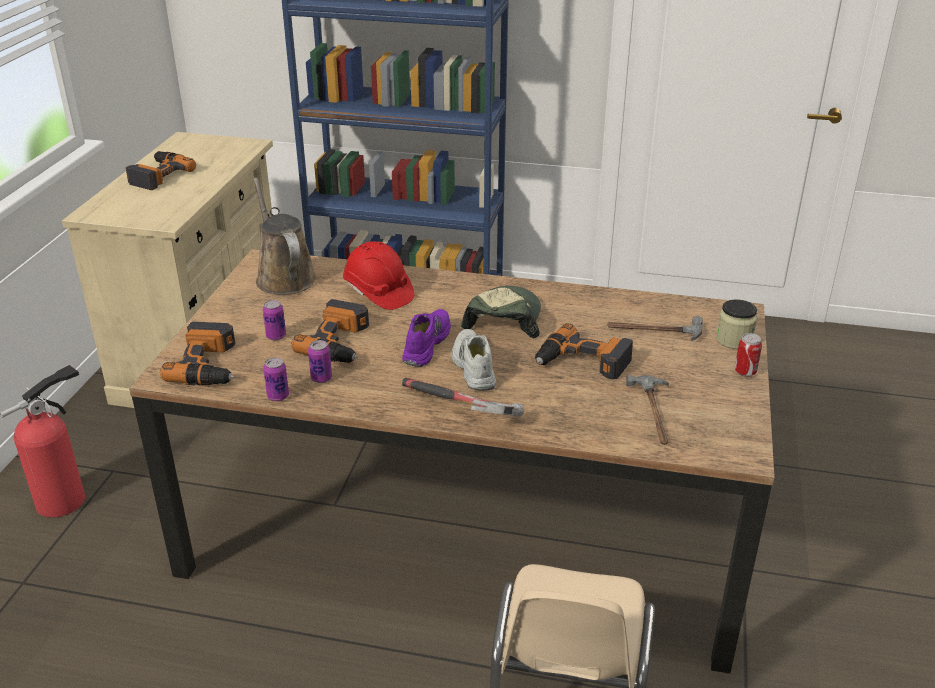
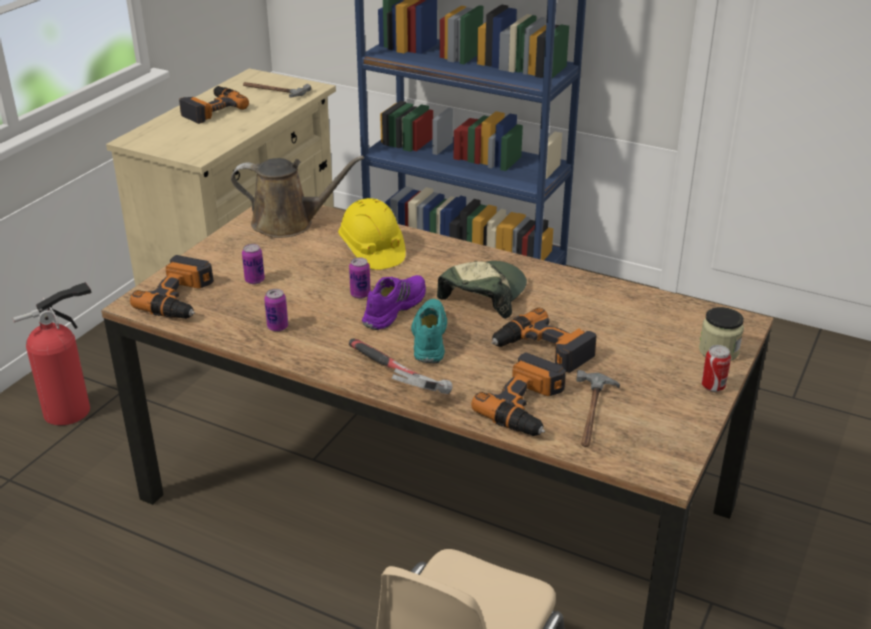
camera: 15 degrees right, 0 degrees up
(278, 396) = (229, 338): can -> can (360, 294)
(284, 277) = (289, 224): brown watering can -> brown watering can turned 105 degrees clockwise
(340, 342) = (311, 295): power drill -> power drill (527, 406)
(378, 292) = (372, 251): red hard hat -> yellow hard hat
(472, 367) = (428, 338): white shoe -> turquoise shoe
(654, 331) = (635, 329): hammer -> hammer (273, 91)

